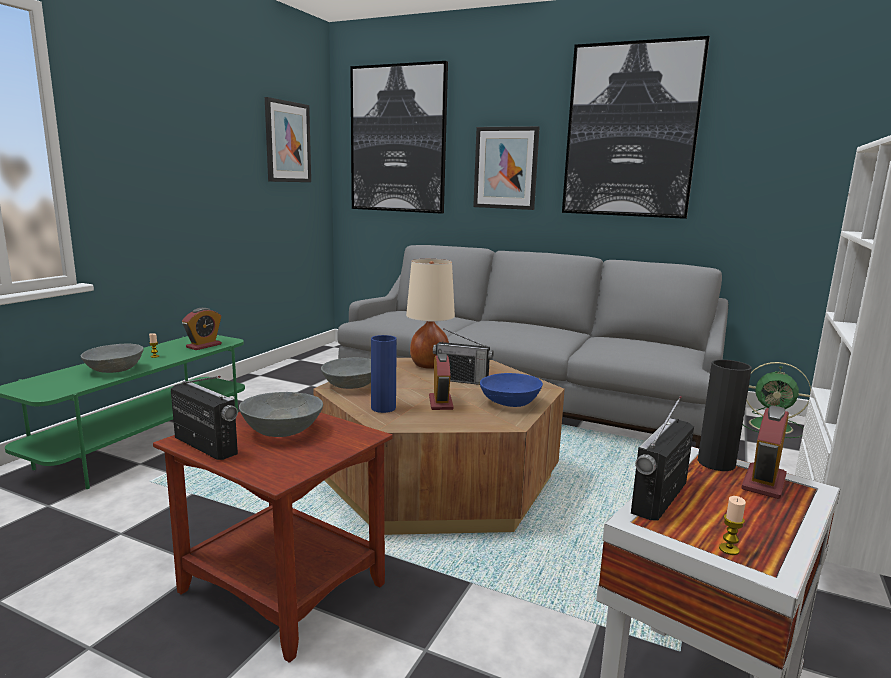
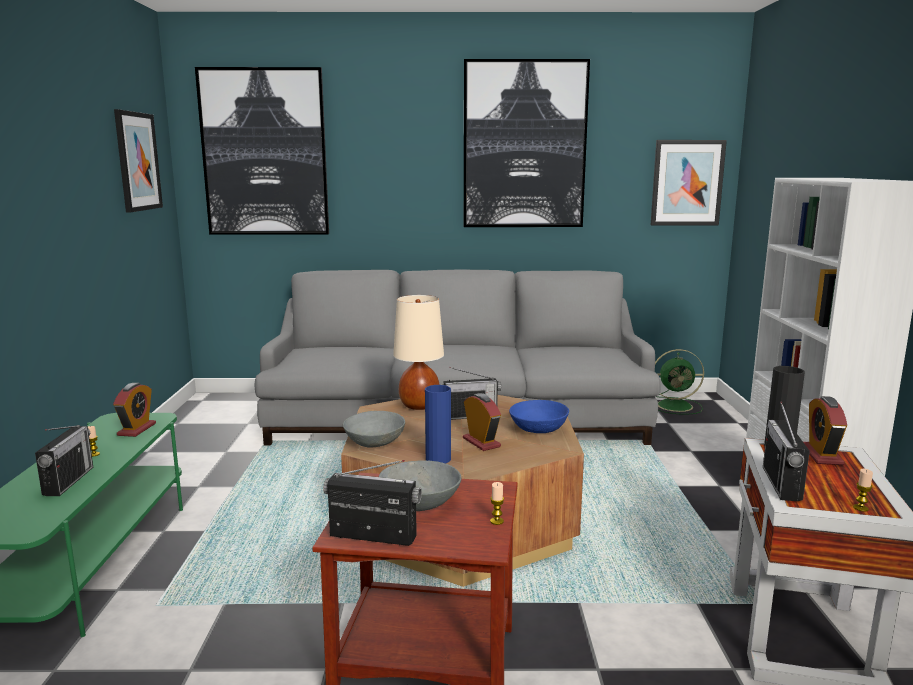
camera: 25 degrees left, 0 degrees up
(115, 370) = (68, 481): grey bowl -> radio
(320, 460) = (496, 521): none -> candle
(505, 168) = (398, 183): picture -> picture (687, 183)

